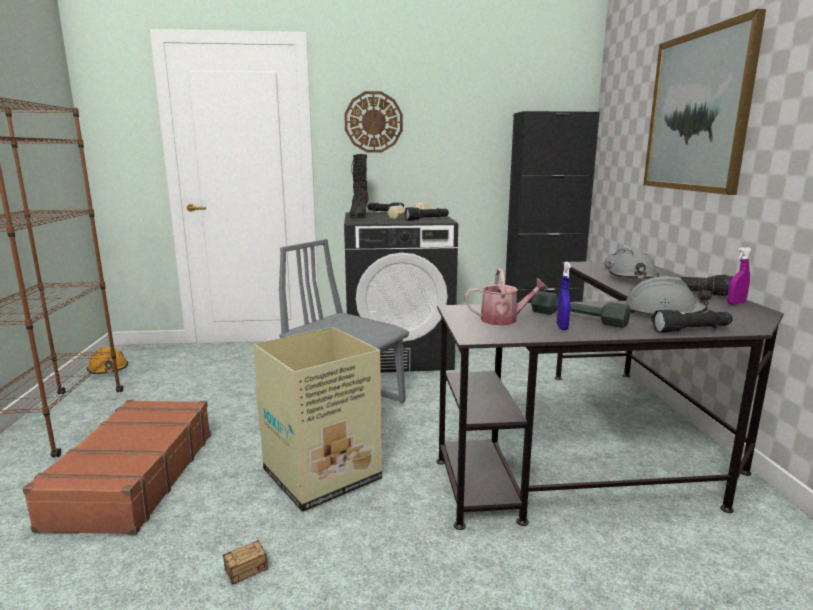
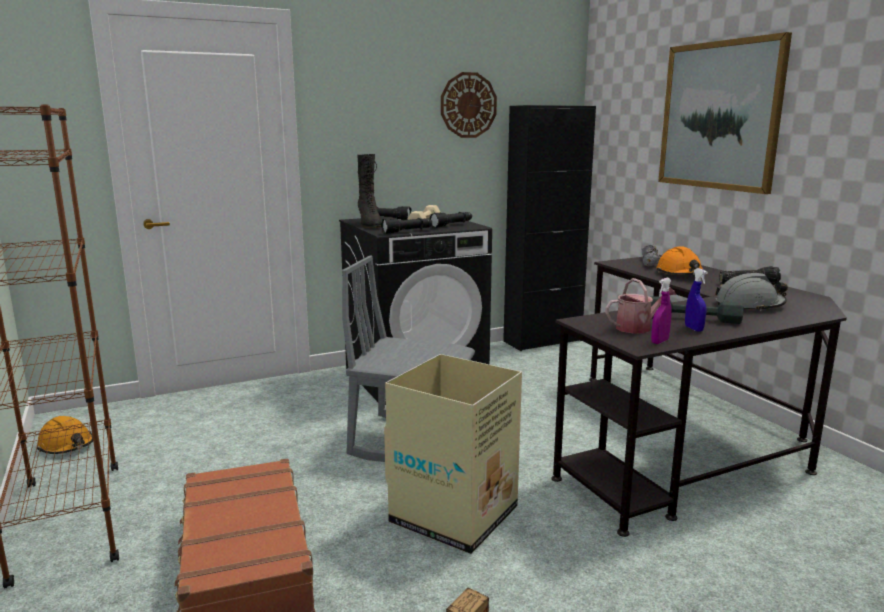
camera: 20 degrees left, 0 degrees up
(373, 122) = (367, 115): wall clock -> wall clock (468, 105)
(633, 278) = (680, 274): grey hard hat -> orange hard hat
(692, 330) = (791, 320): black flashlight -> black flashlight (407, 231)
(736, 303) = (788, 291): purple spray bottle -> purple spray bottle (659, 341)

